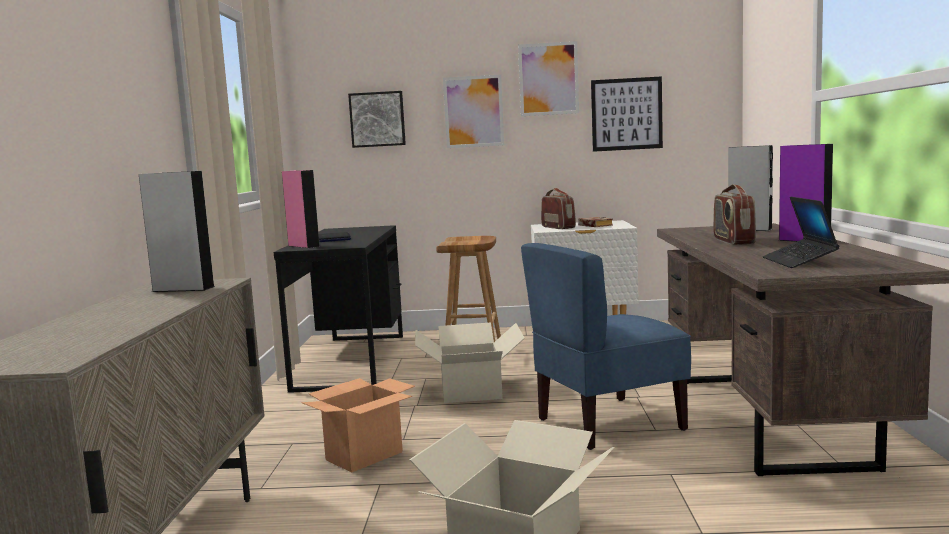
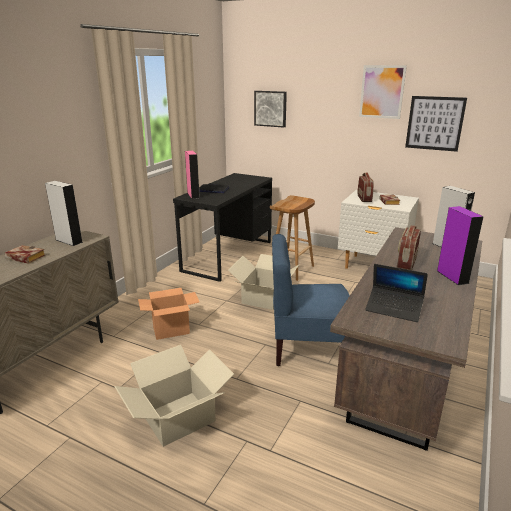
camera: 25 degrees right, 15 degrees up
(129, 309) = (24, 258): none -> book
(473, 111) = (329, 110): picture -> none
(799, 261) = (394, 309): laptop -> laptop turned 90 degrees counterclockwise

